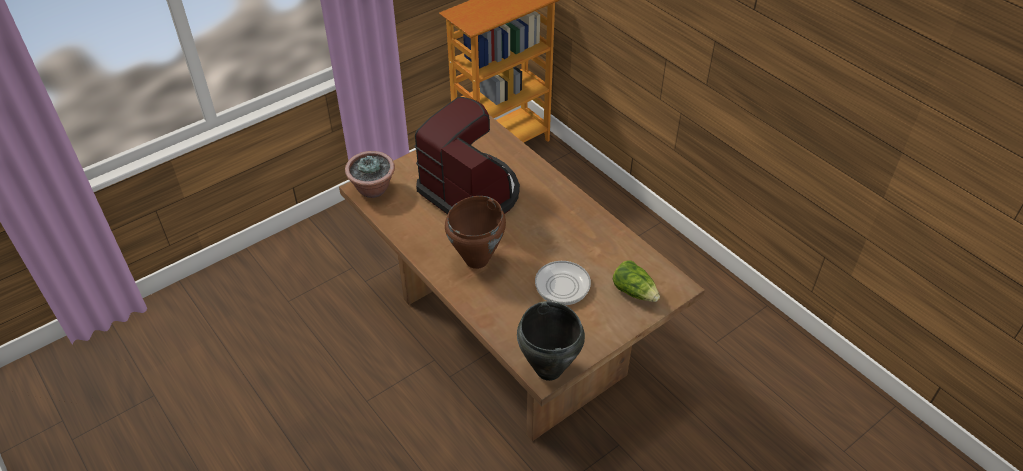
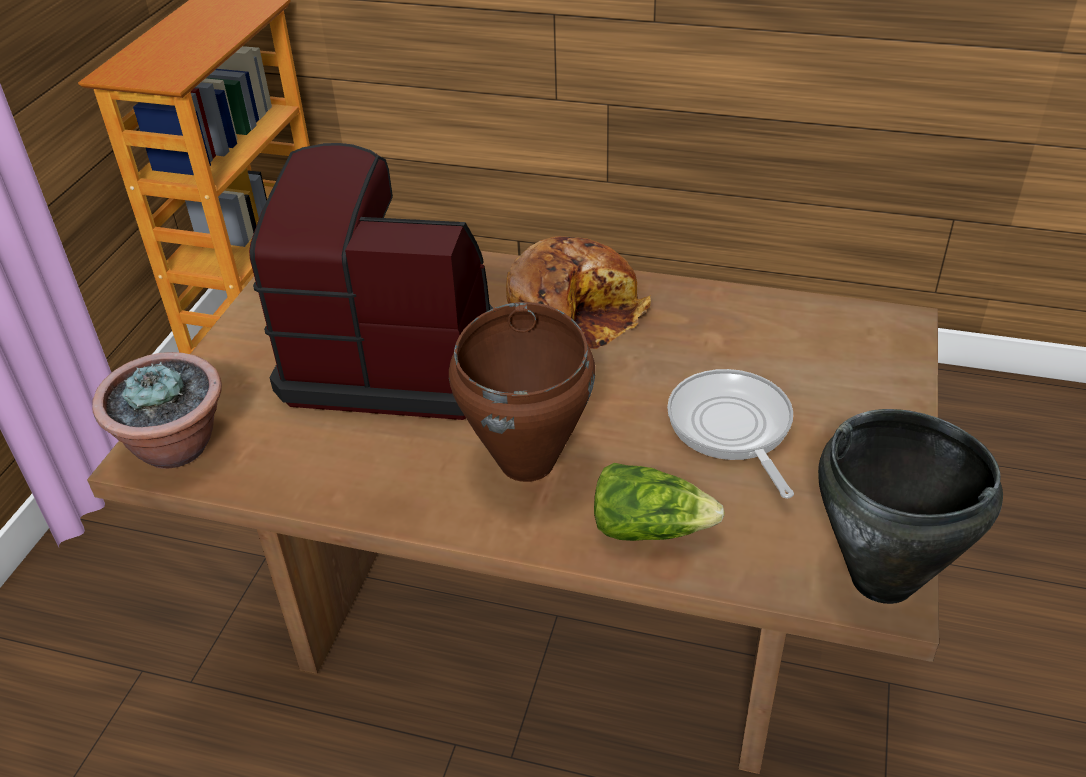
camera: 35 degrees left, 5 degrees down
(556, 210) = (575, 311): none -> bread
(634, 291) = (848, 366): lettuce -> lettuce (649, 528)

